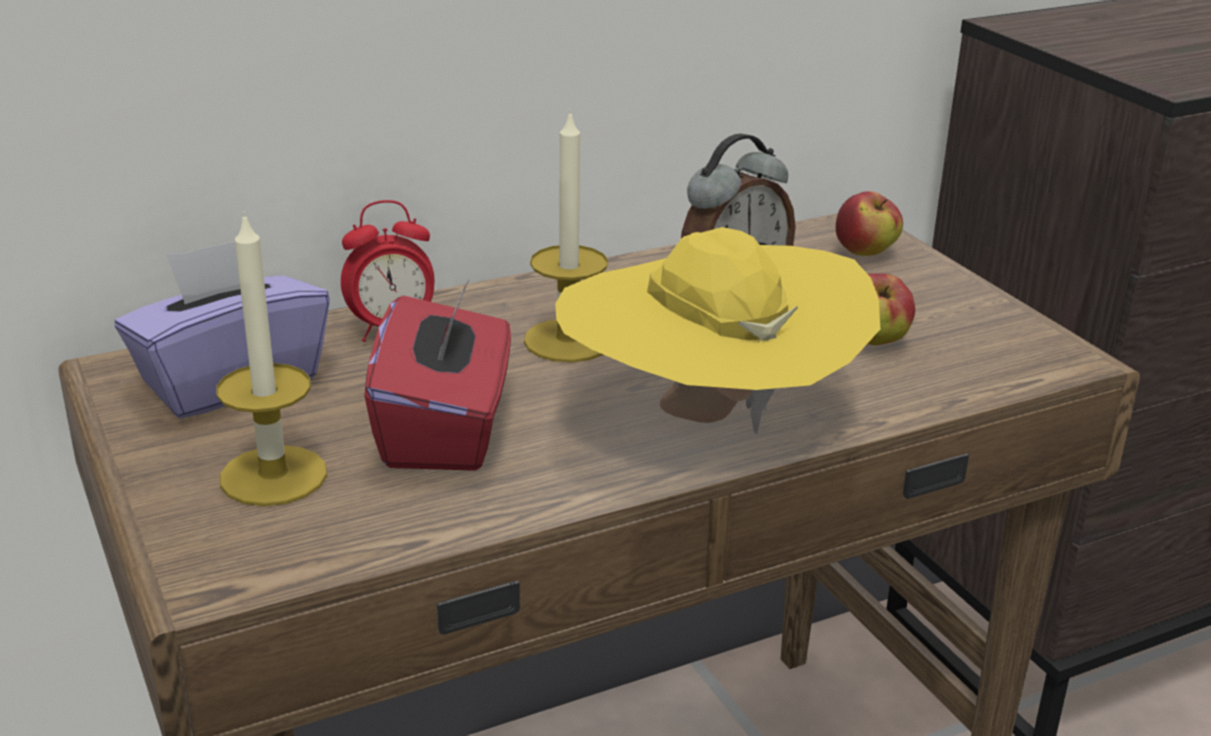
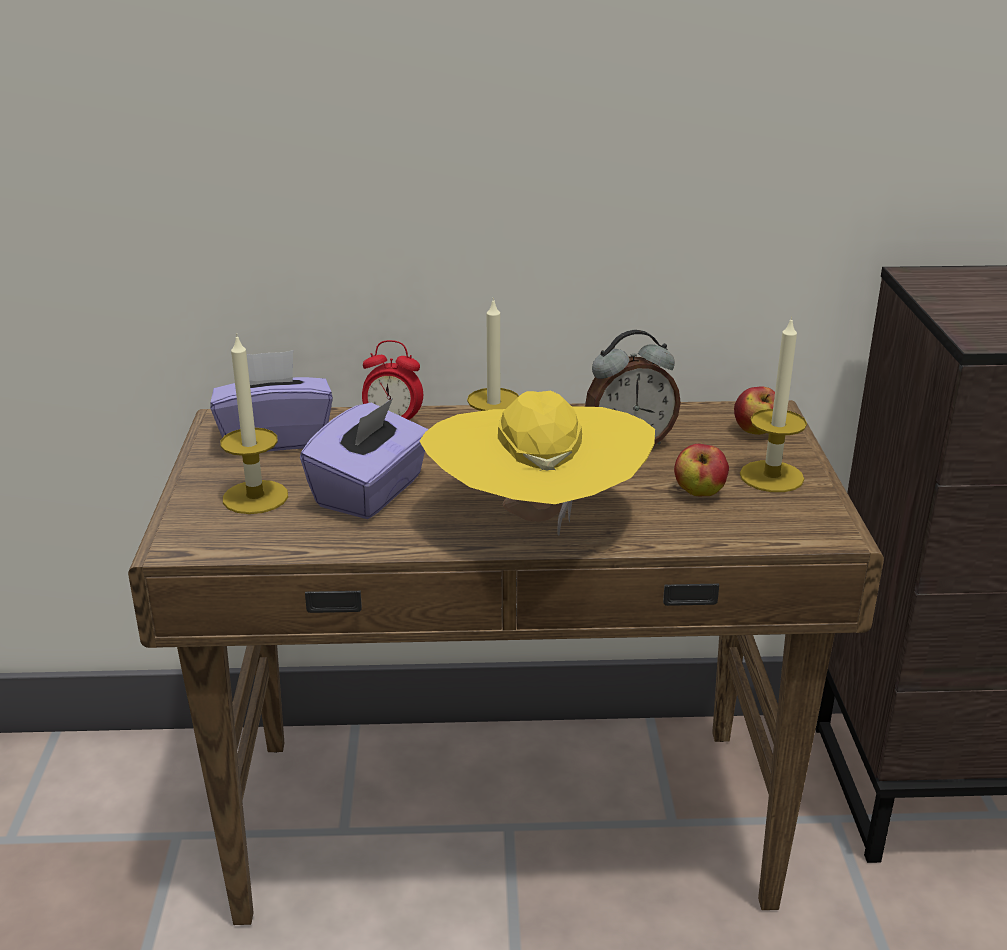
camera: 25 degrees right, 0 degrees up
(445, 430) = (371, 492): red tissue box -> purple tissue box
(934, 303) = (771, 476): none -> candle

